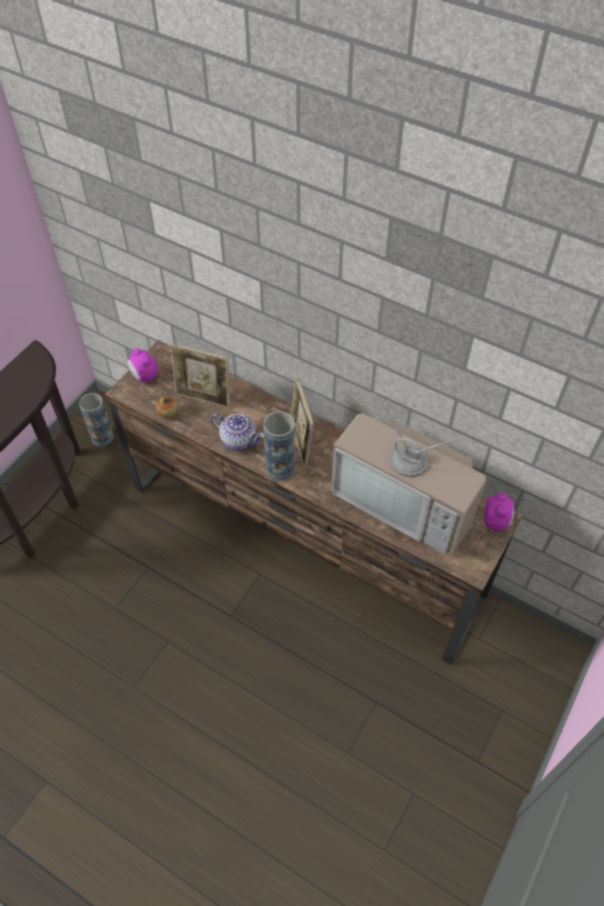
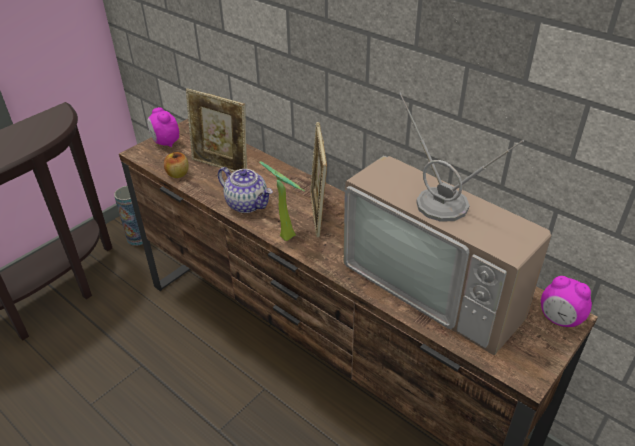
camera: 10 degrees right, 15 degrees down
(280, 468) = (288, 234): vase -> potted plant
(495, 521) = (559, 319): alarm clock -> alarm clock turned 105 degrees clockwise

